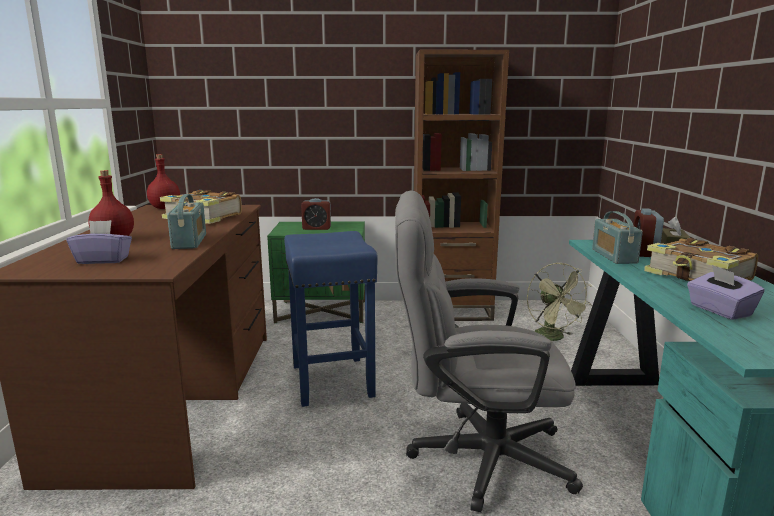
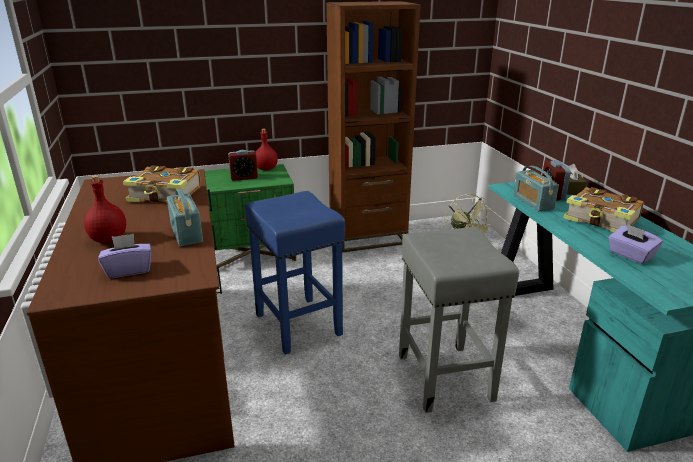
camera: 15 degrees left, 10 degrees up
(165, 208) = (111, 183): red bottle -> red bottle (266, 169)
(474, 457) = (443, 376): grey office chair -> grey stool

